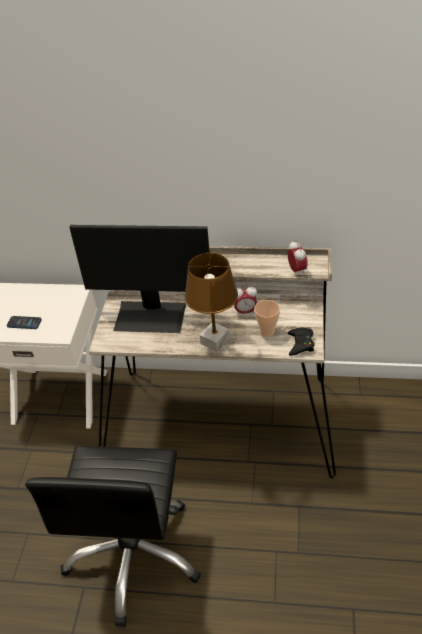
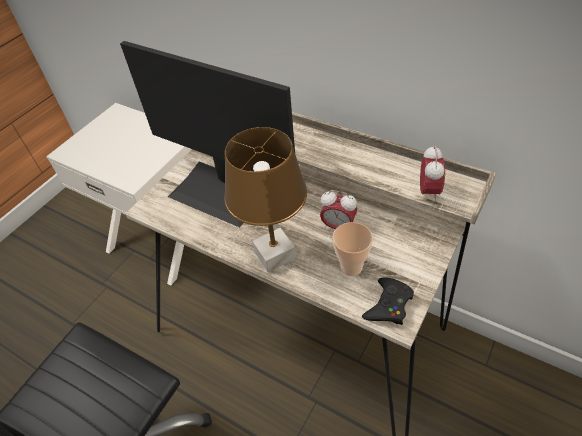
camera: 25 degrees right, 5 degrees up
(24, 323) = (107, 154): phone -> none

